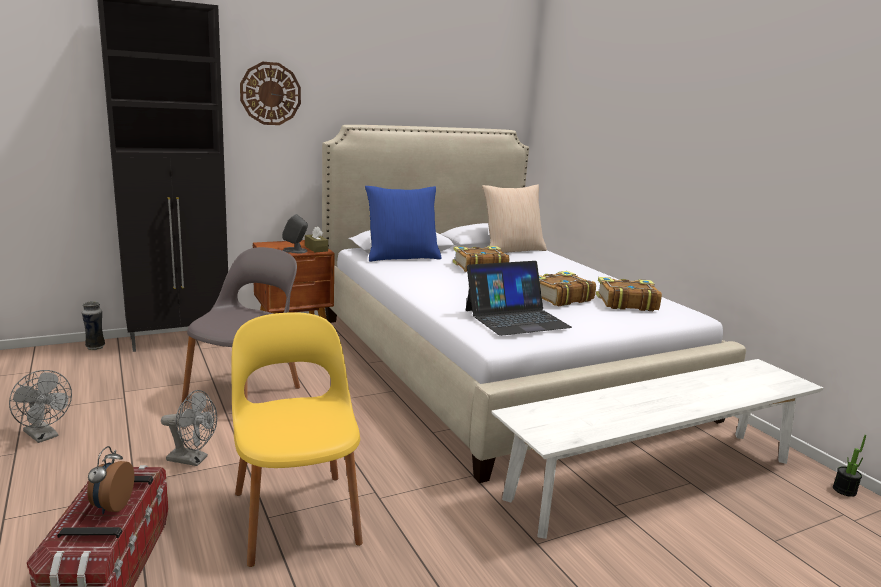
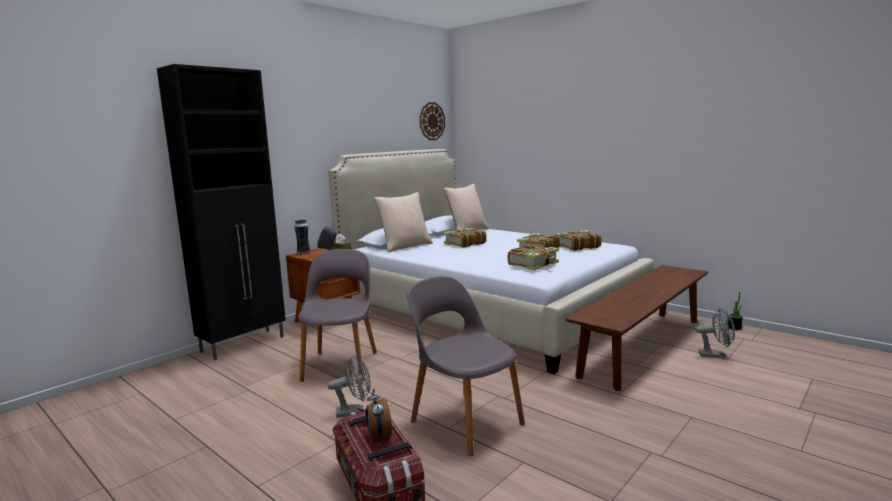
camera: 20 degrees left, 5 degrees down
(44, 436) = (216, 429): grey fan -> grey fan (715, 355)
(95, 347) = (177, 364): vase -> vase (303, 253)
(270, 93) = (287, 136): wall clock -> wall clock (432, 121)
(296, 514) = (465, 421): yellow chair -> grey chair
(402, 257) = (405, 246): blue pillow -> beige pillow
(516, 318) = (534, 264): laptop -> book
(654, 479) = (642, 346): white bench -> brown bench

